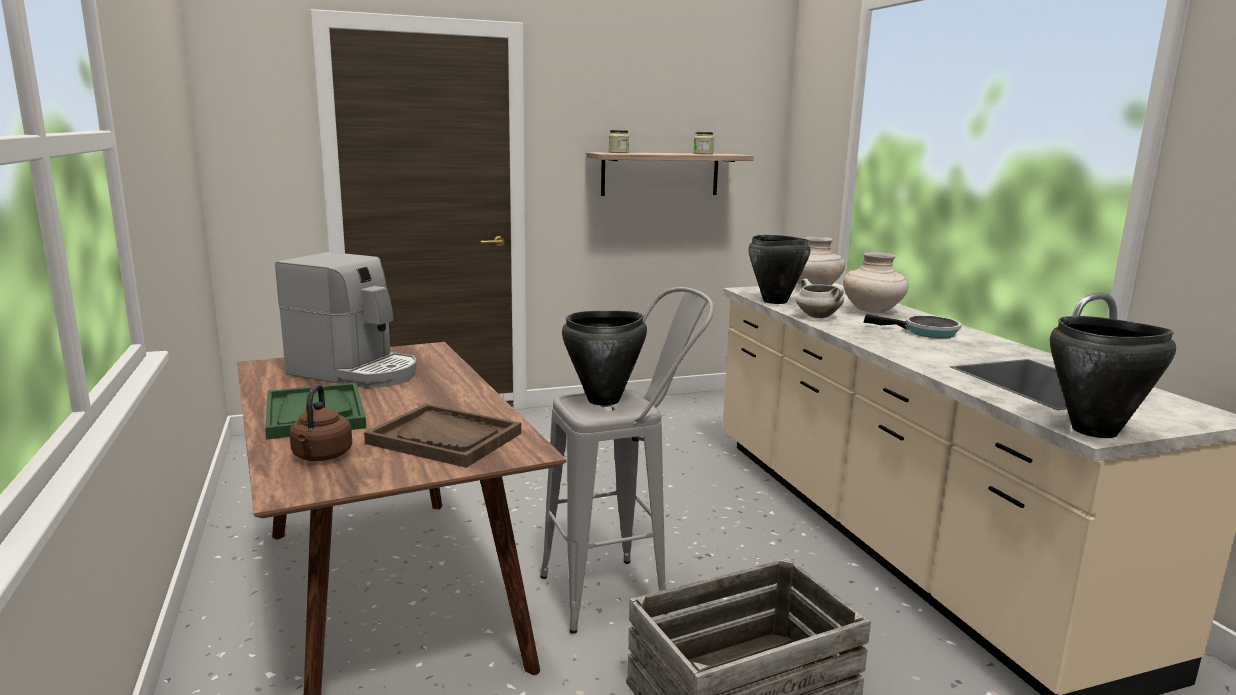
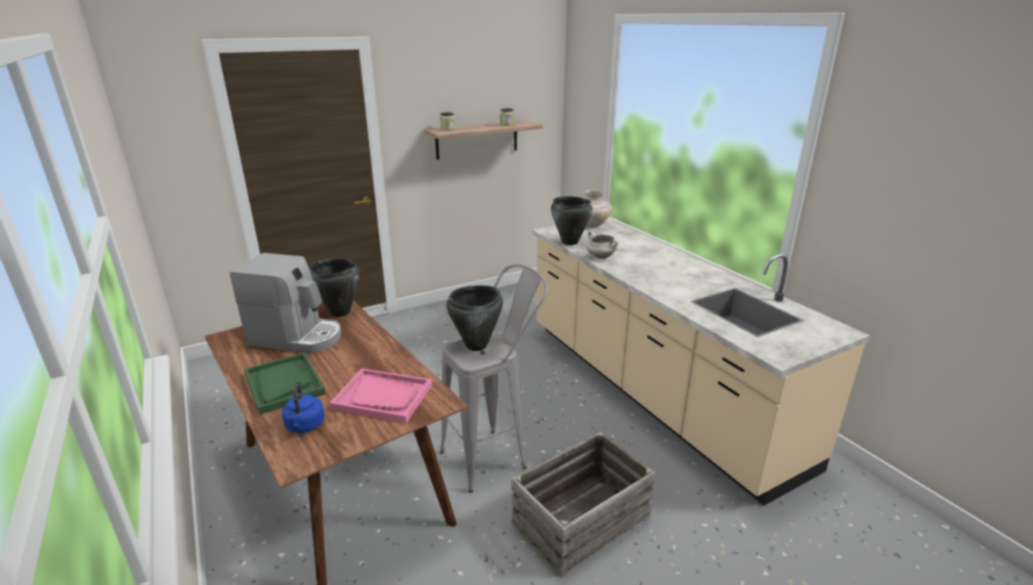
camera: 10 degrees left, 10 degrees up
(321, 456) = (305, 426): brown kettle -> blue kettle
(445, 438) = (383, 397): brown tray -> pink tray
(872, 310) = (634, 246): beige vase -> none
(926, 332) = (670, 266): frying pan -> none
(1094, 431) = (780, 355): black cooking pot -> black cooking pot (340, 313)

